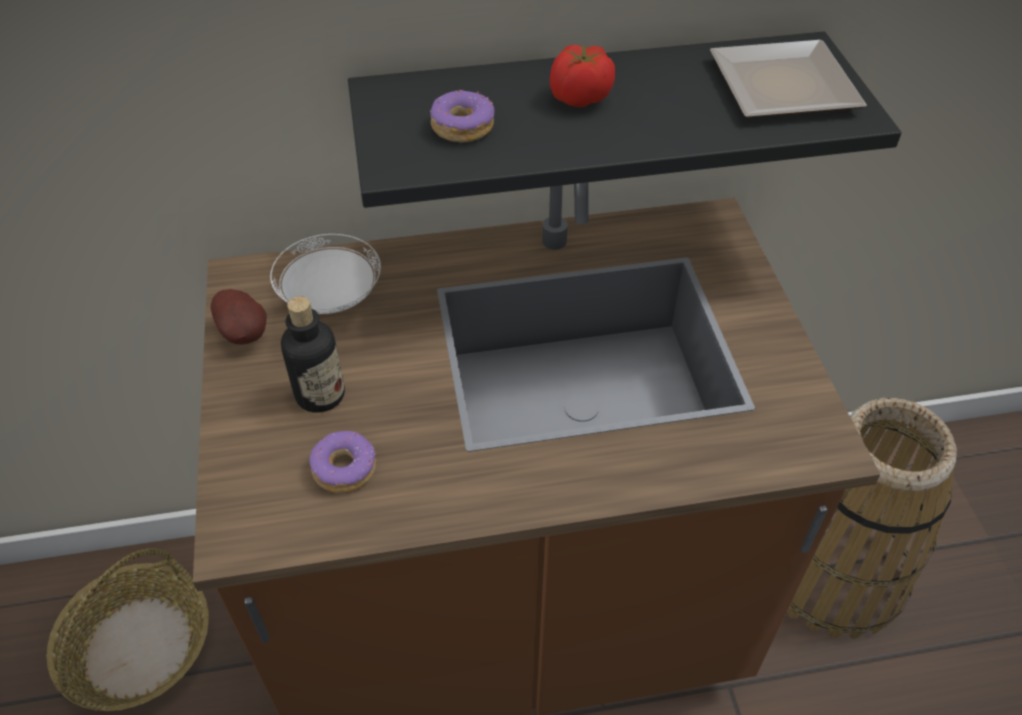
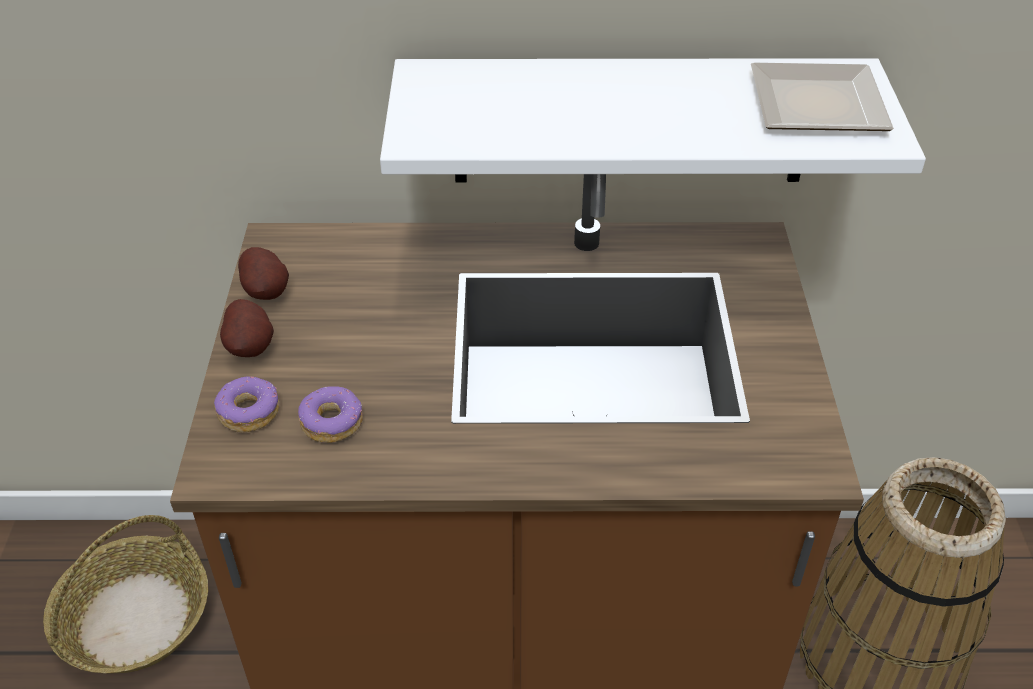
camera: 10 degrees right, 5 degrees down
(242, 396) = (252, 347): none -> potato
(320, 395) = (324, 355): bottle -> none
(330, 296) = (355, 268): white plate -> none
(462, 126) = (490, 111): donut -> donut (249, 412)
(580, 98) = (610, 97): tomato -> none
(588, 116) = (631, 121): black shelf -> white shelf

